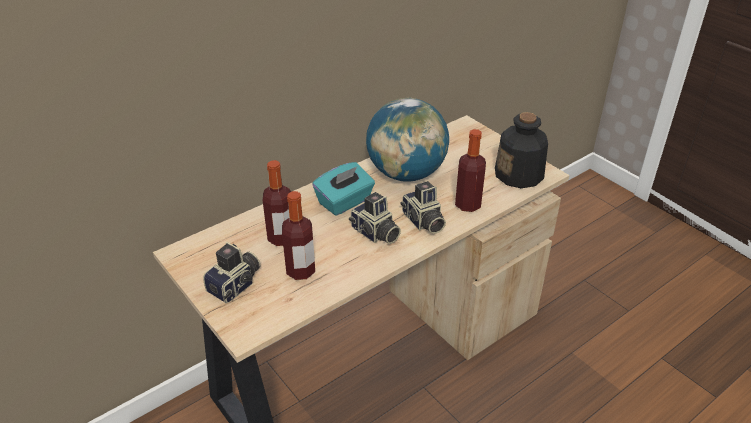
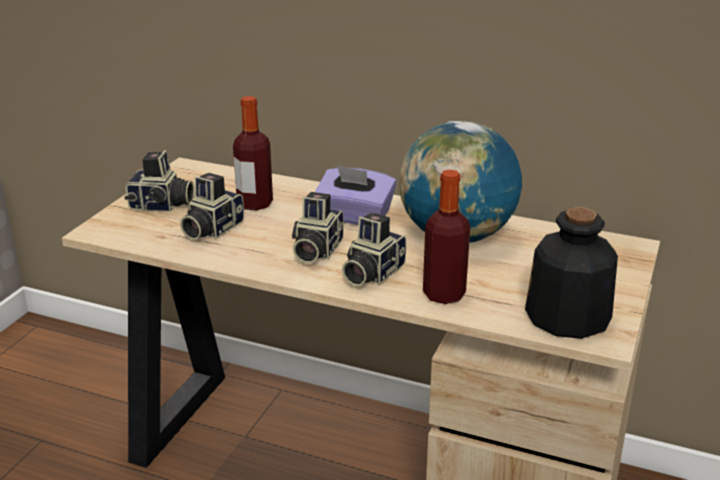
camera: 60 degrees right, 10 degrees down
(300, 271) = (211, 229): bottle -> camera
(345, 202) = (354, 217): turquoise tissue box -> purple tissue box

